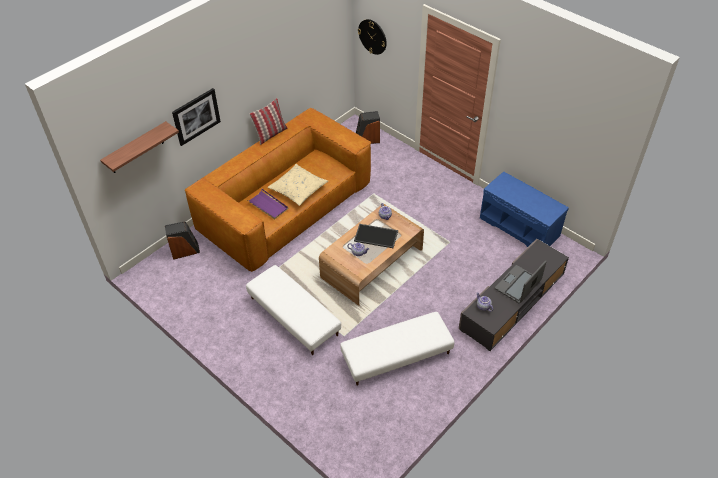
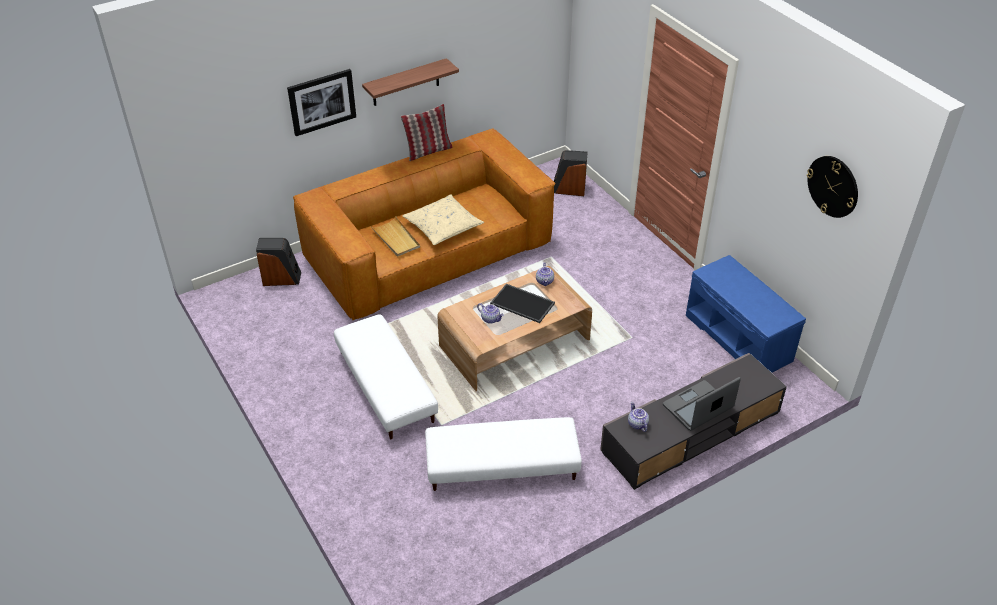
camera: 15 degrees right, 5 degrees down
(136, 148) = (231, 125): shelf -> shelf (405, 83)
(268, 205) = (396, 238): purple tray -> beige tray
(372, 36) = (591, 46): wall clock -> wall clock (833, 186)

